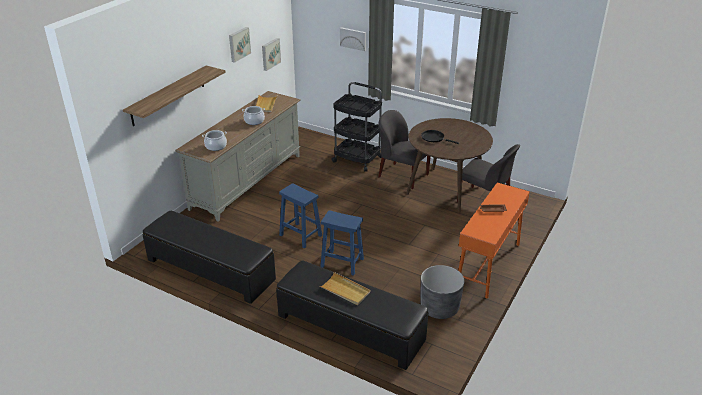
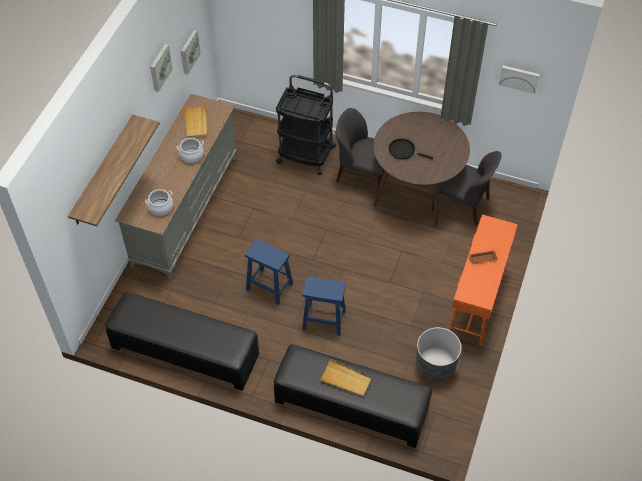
camera: 10 degrees left, 20 degrees up
(353, 38) = (291, 24): picture -> picture (519, 78)

